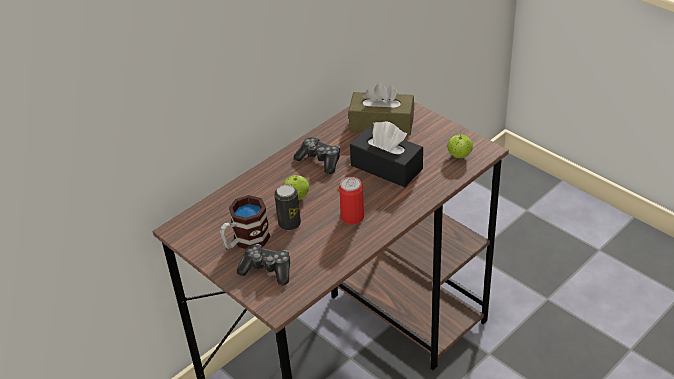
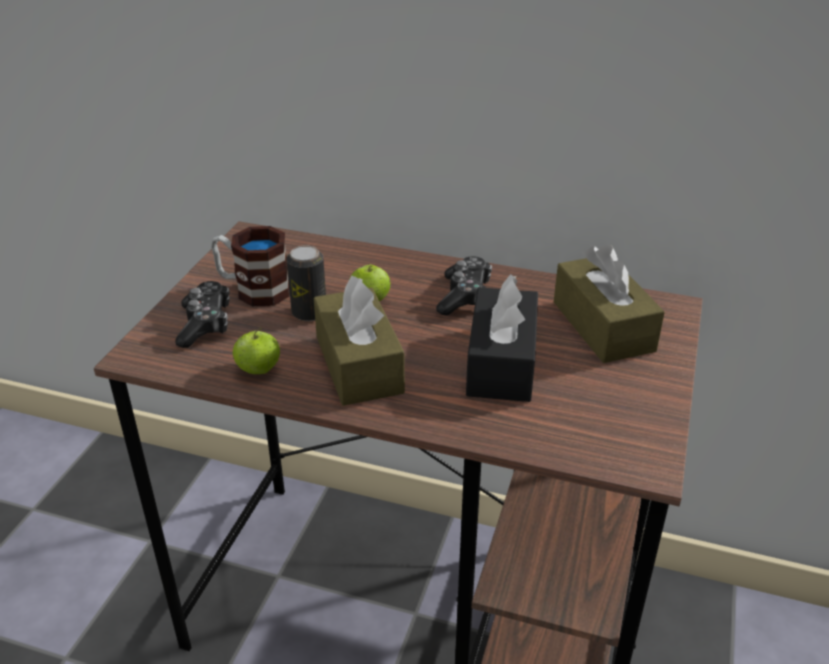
camera: 60 degrees right, 5 degrees down
(352, 217) = (358, 364): can -> brown tissue box
(459, 156) = (601, 436): apple -> apple (258, 370)

